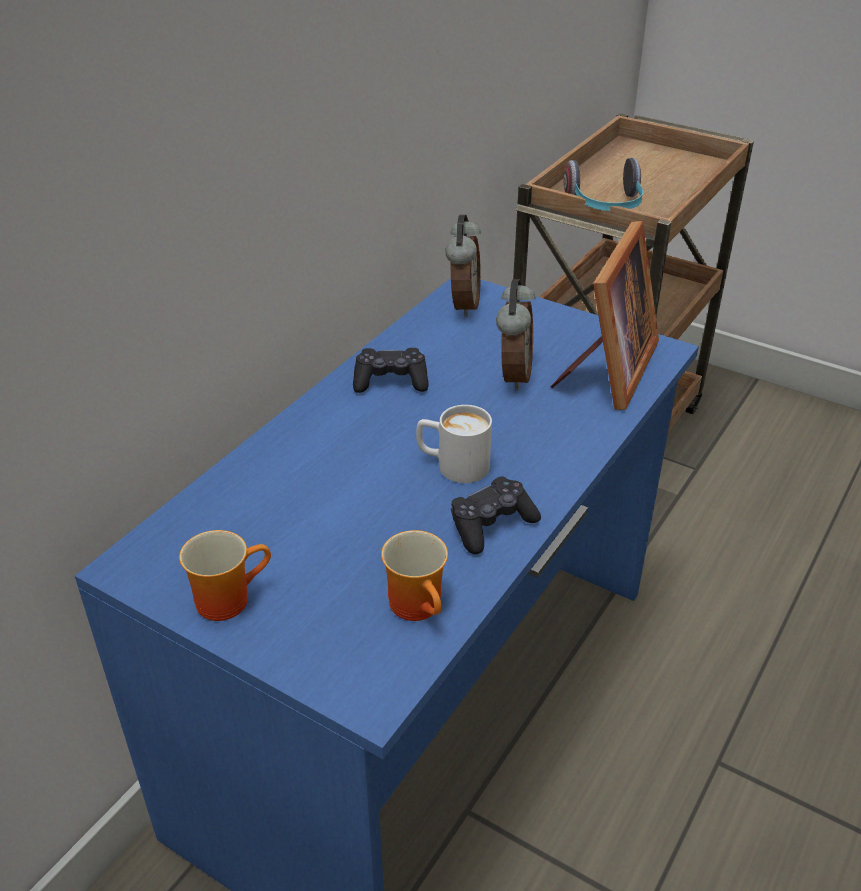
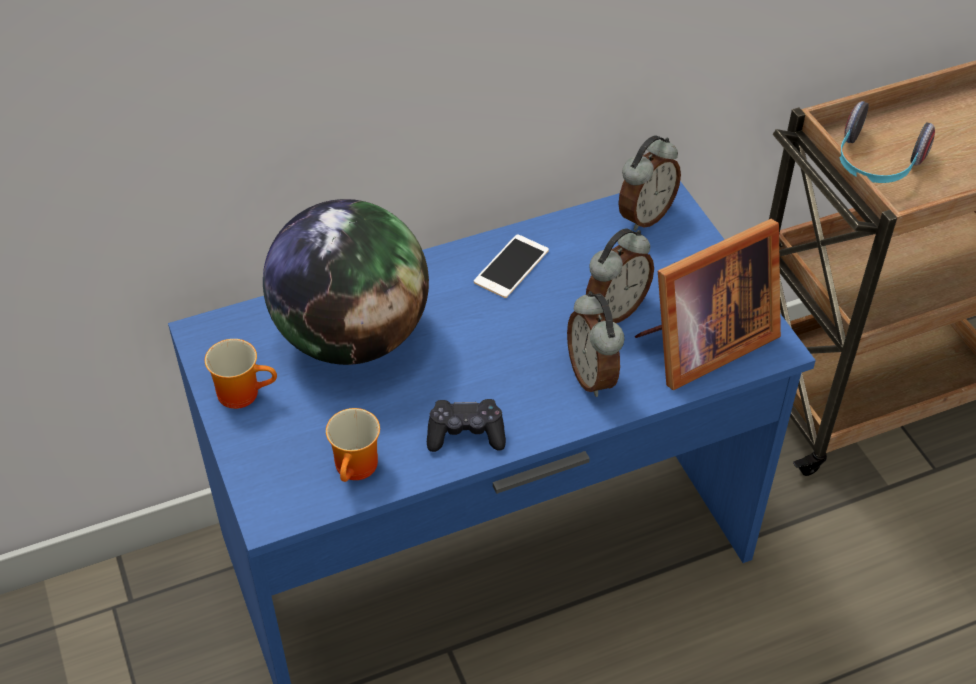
camera: 35 degrees right, 10 degrees up
(297, 497) = (352, 336): none -> globe
(390, 381) = (511, 266): black game controller -> phone
(452, 465) = (486, 368): white mug -> none
(549, 429) = (593, 376): none -> alarm clock

